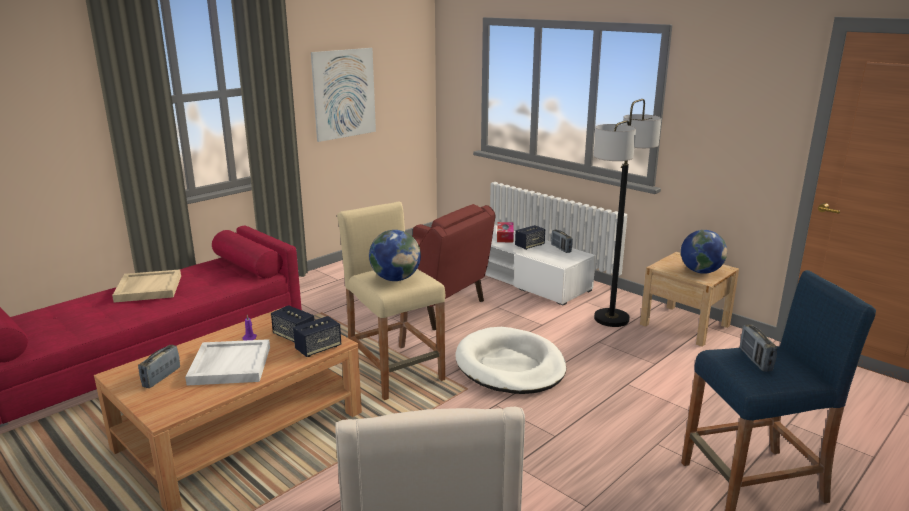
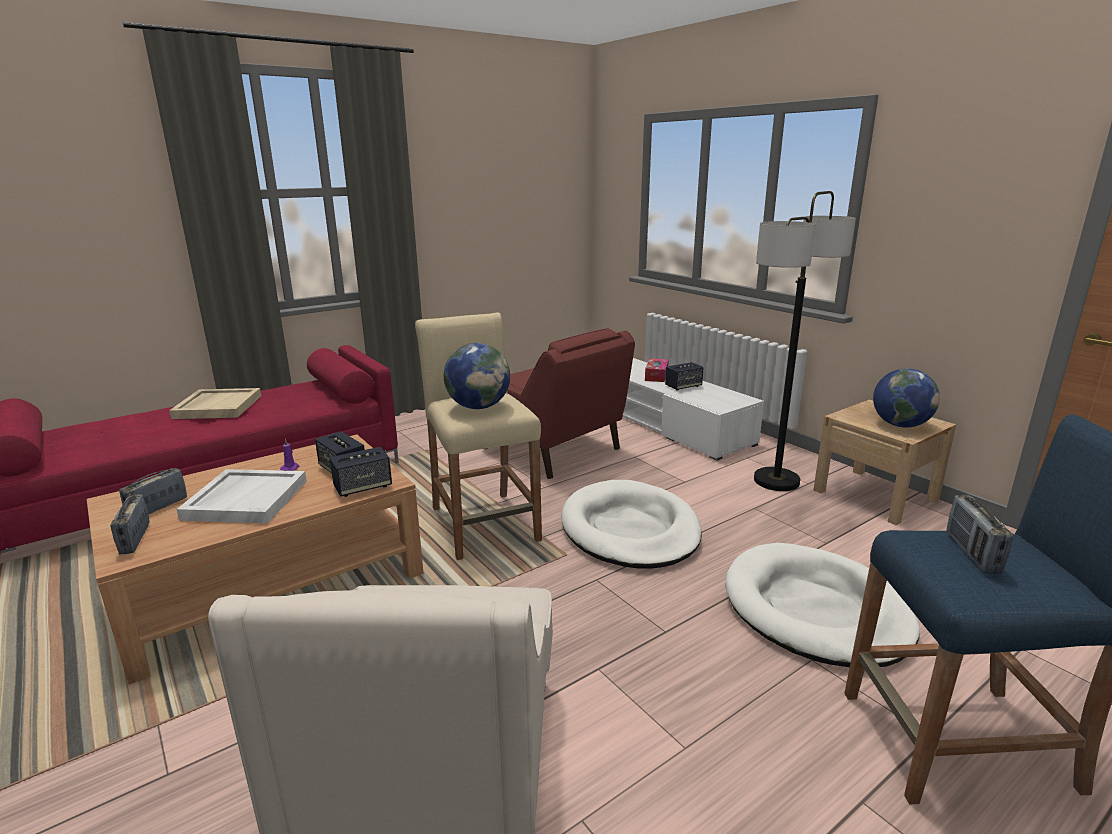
camera: 10 degrees right, 0 degrees up
(344, 94) = (478, 203): picture -> none
(561, 248) = (721, 391): radio -> radio (135, 539)
(654, 411) = (815, 610): none -> white dog bed

